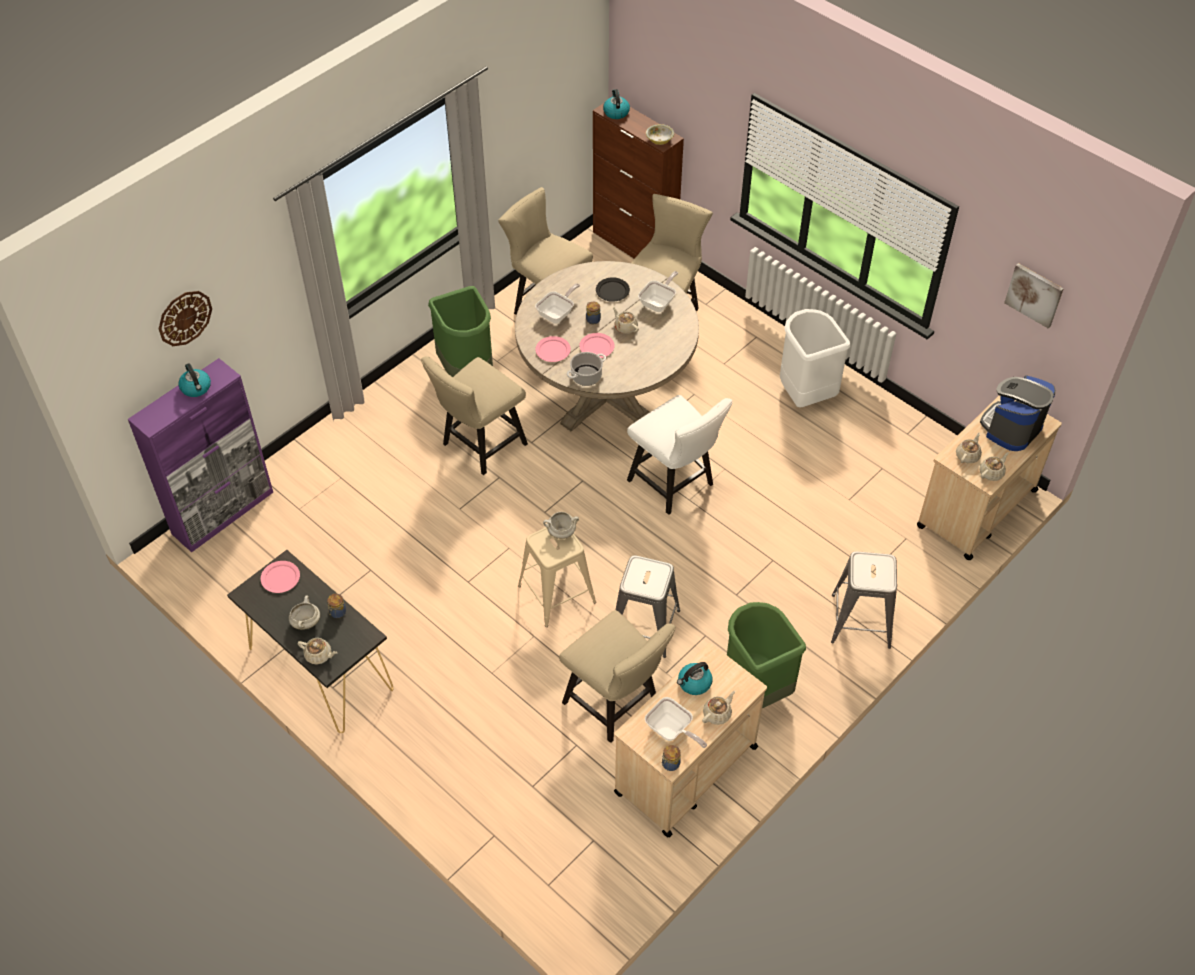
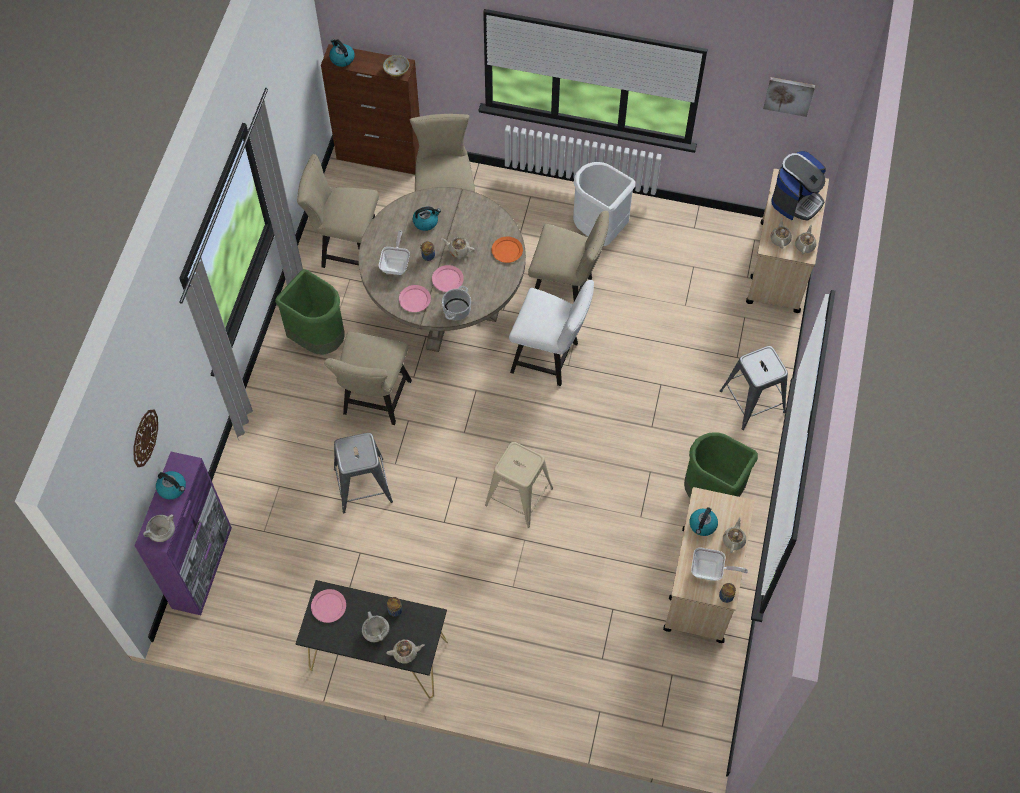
camera: 30 degrees left, 10 degrees up
(561, 532) = (518, 452): white cooking pot -> white cooking pot (162, 533)
(612, 291) = (426, 222): black plate -> kettle
(616, 705) = (621, 562): beige chair -> beige chair (566, 293)
(644, 626) = (601, 488): grey stool -> grey stool (362, 485)
(659, 302) = (470, 215): frying pan -> none
(673, 347) = (507, 250): none -> orange plate
(1011, 428) = (796, 200): coffee machine -> coffee machine turned 150 degrees counterclockwise

